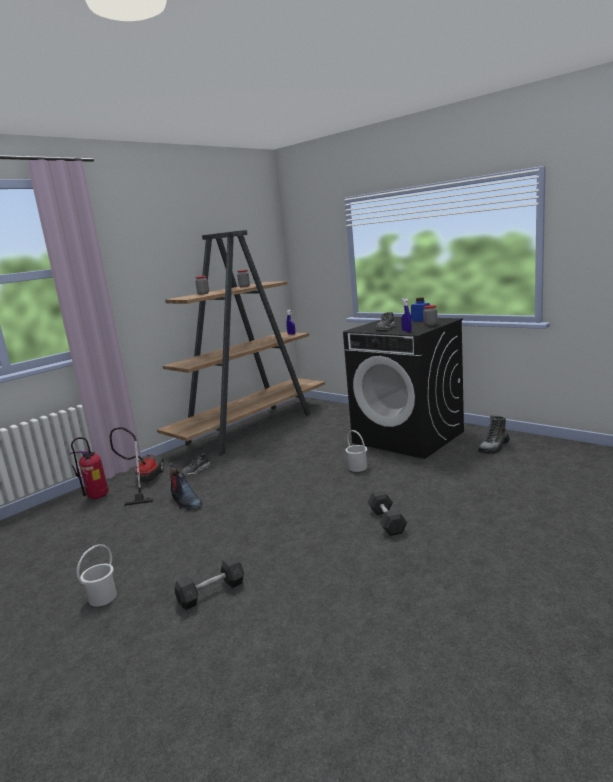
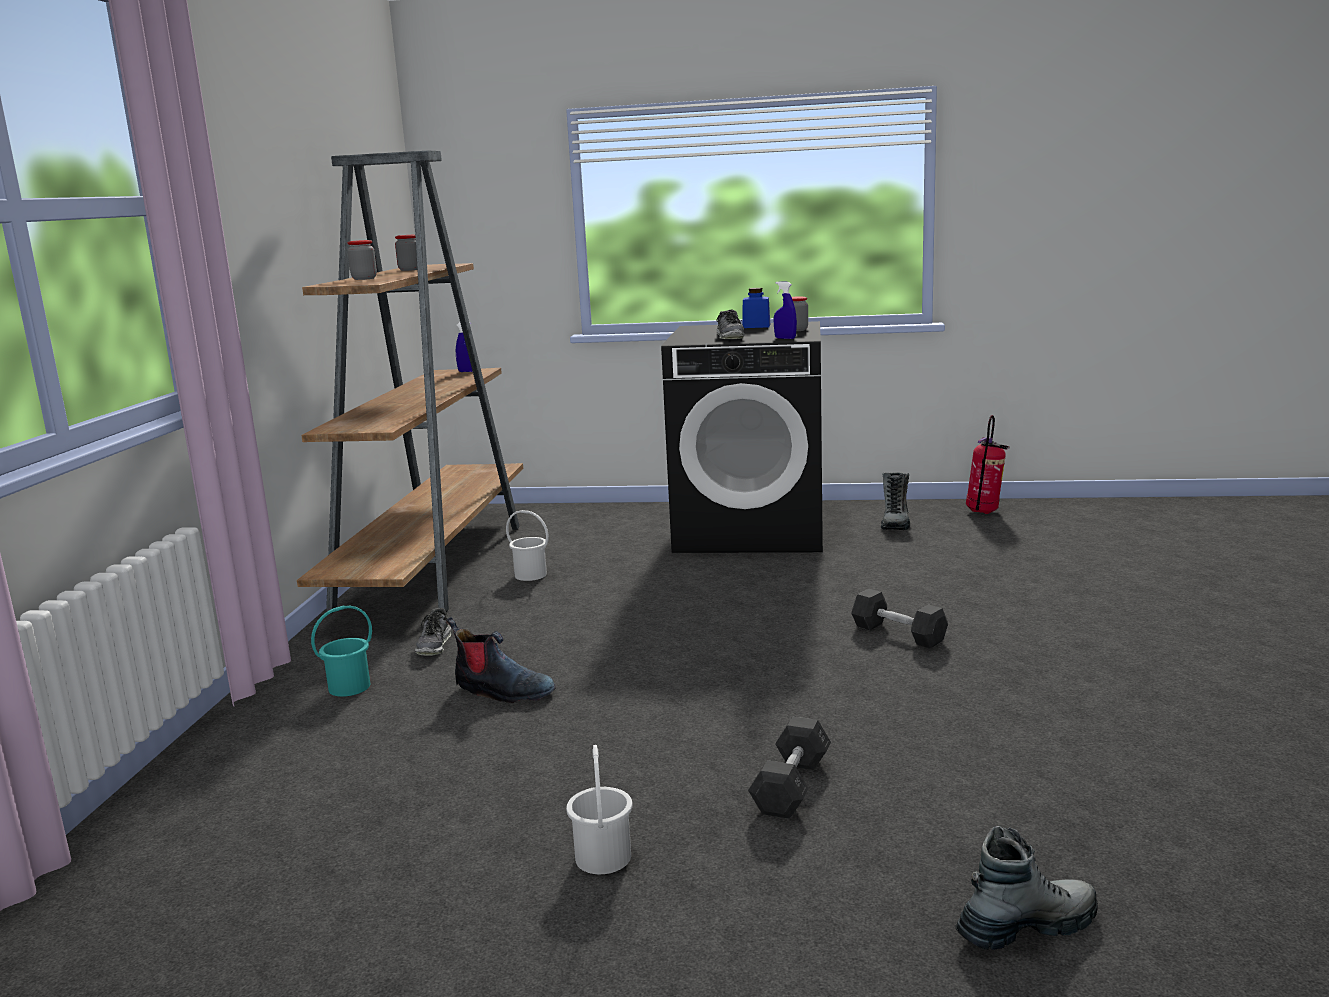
camera: 35 degrees left, 0 degrees up
(97, 497) = (273, 734): fire extinguisher -> fire extinguisher (984, 512)
(144, 483) = (349, 687): vacuum cleaner -> turquoise bucket
(183, 721) = (1026, 927): none -> boot
(358, 467) = (738, 581): white bucket -> white bucket (530, 575)

